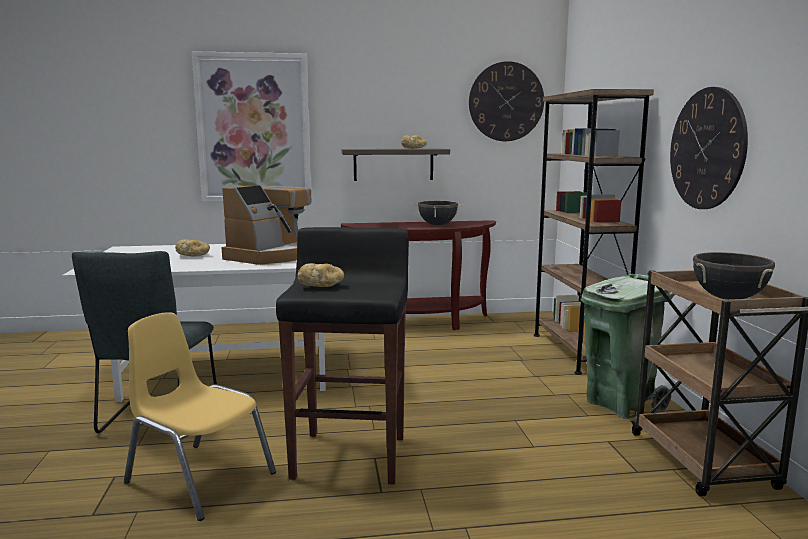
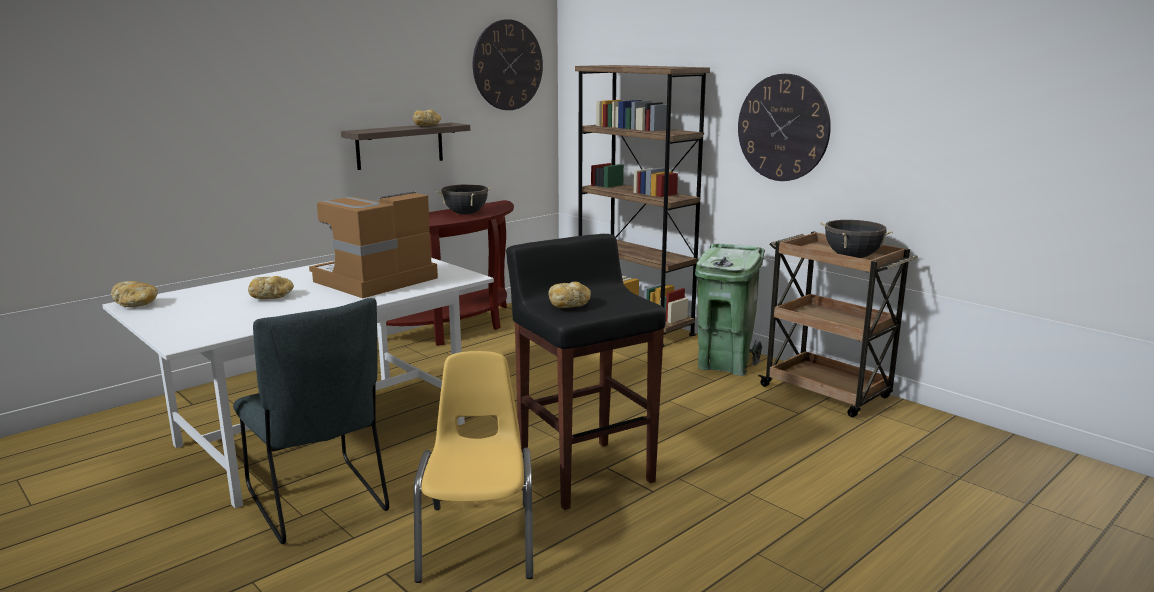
camera: 35 degrees left, 5 degrees up
(124, 249) = (137, 304): none -> bread
(199, 478) = (479, 540): yellow chair -> yellow chair turned 90 degrees clockwise
(254, 128) = (229, 110): picture -> none
(274, 256) = (374, 280): coffee machine -> coffee machine turned 135 degrees counterclockwise

